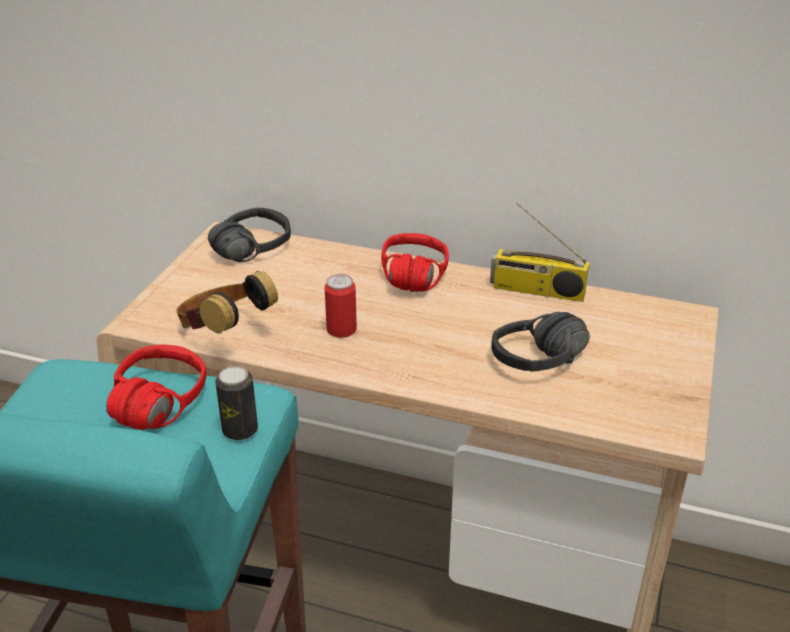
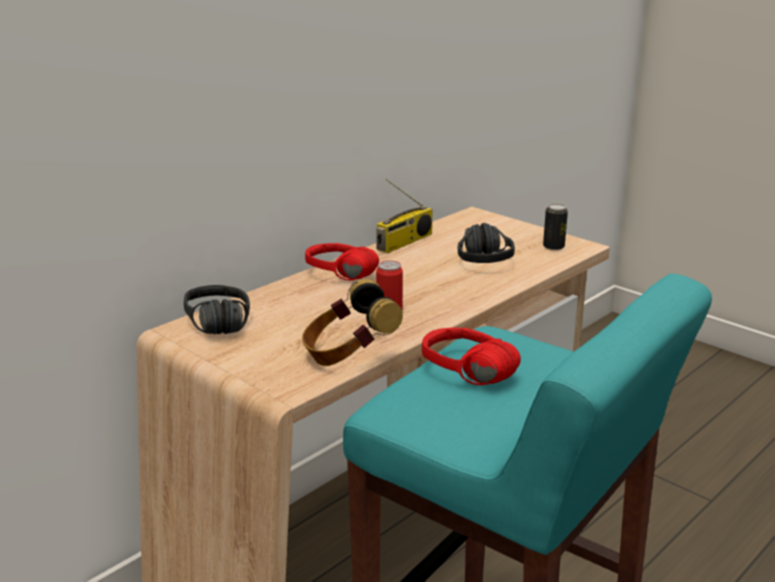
camera: 65 degrees left, 10 degrees down
(240, 430) = (526, 345): can -> can (553, 247)

